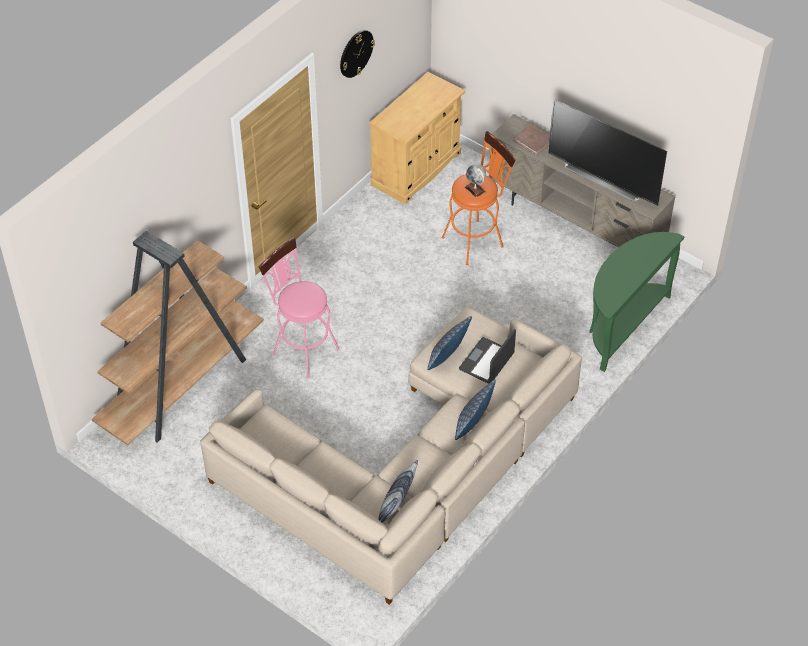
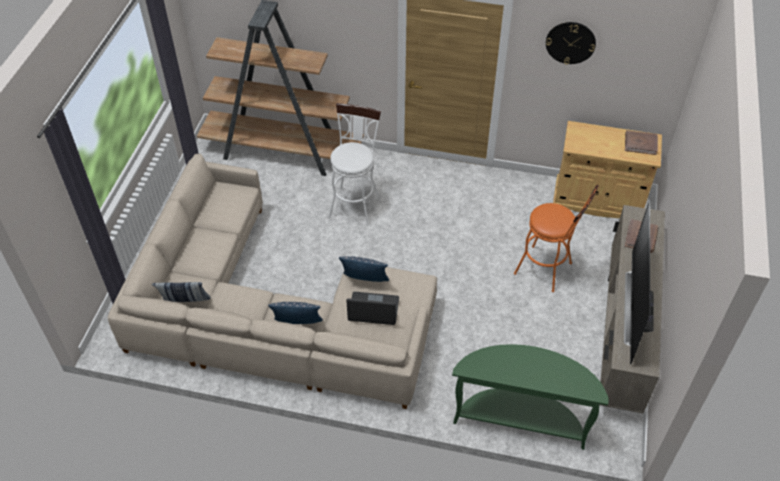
camera: 65 degrees right, 0 degrees up
(301, 348) = (355, 203): pink stool -> white stool
(430, 89) = (640, 144): none -> brown book
(475, 189) = (549, 218): globe -> none

